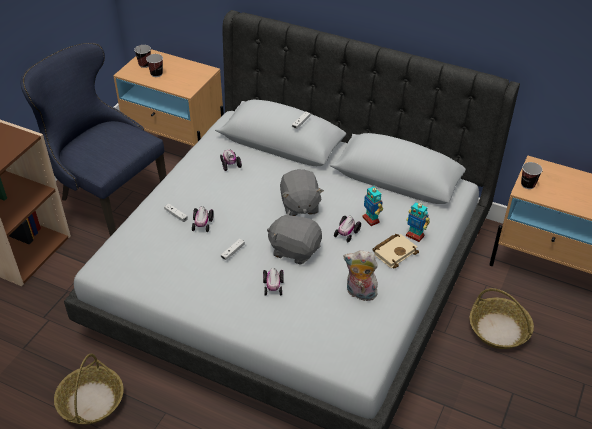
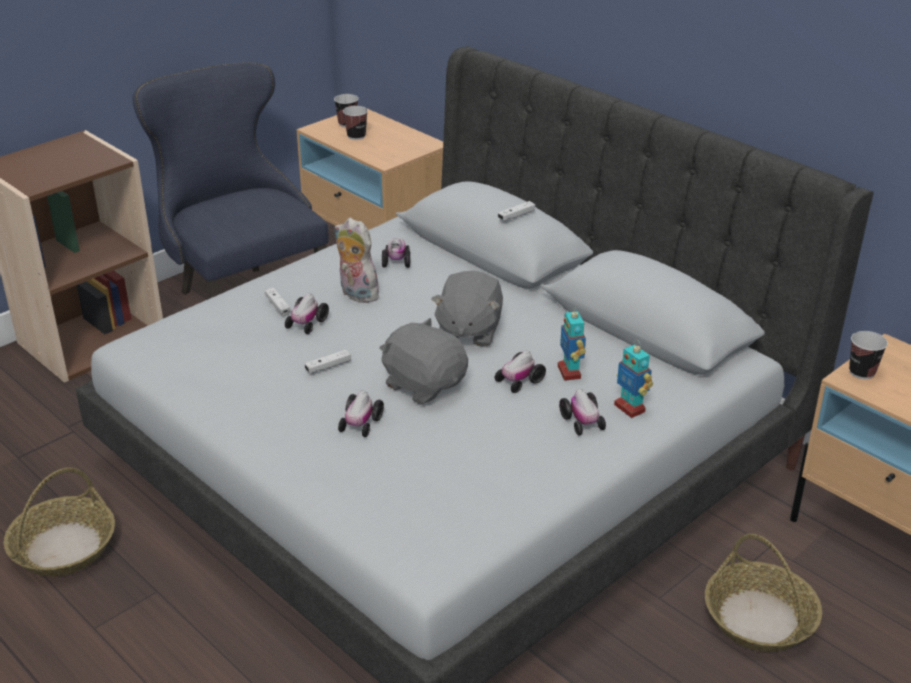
camera: 20 degrees right, 10 degrees down
(359, 294) = (490, 464): plush toy -> plush toy (356, 294)
(394, 252) = (582, 422): beige book -> toy car

